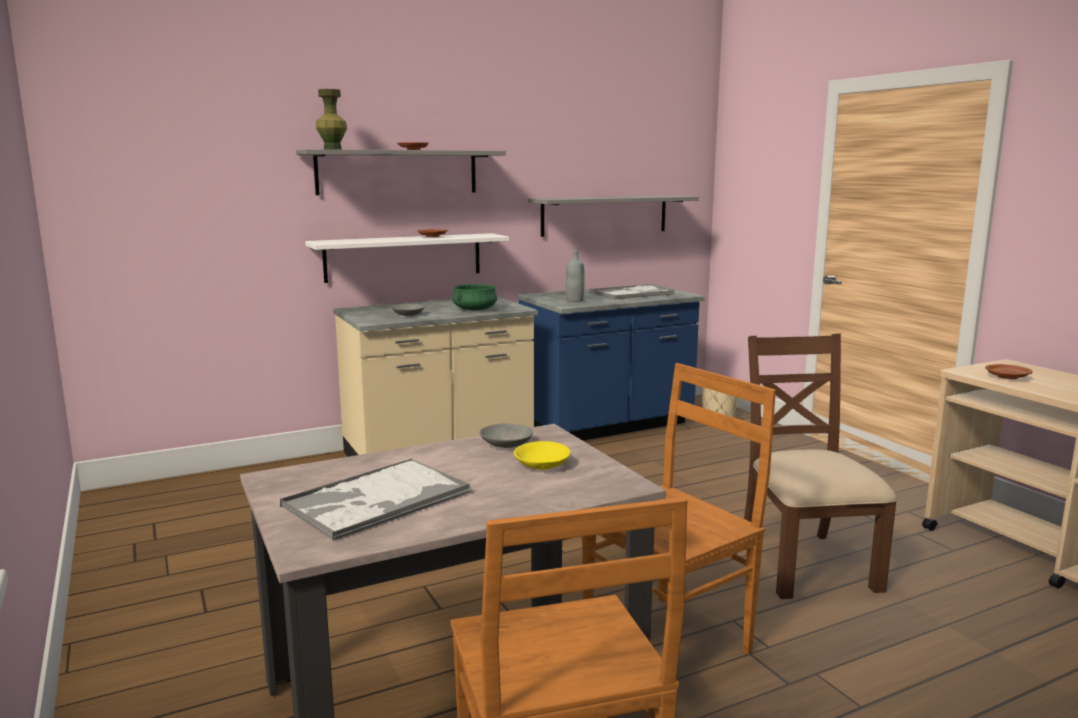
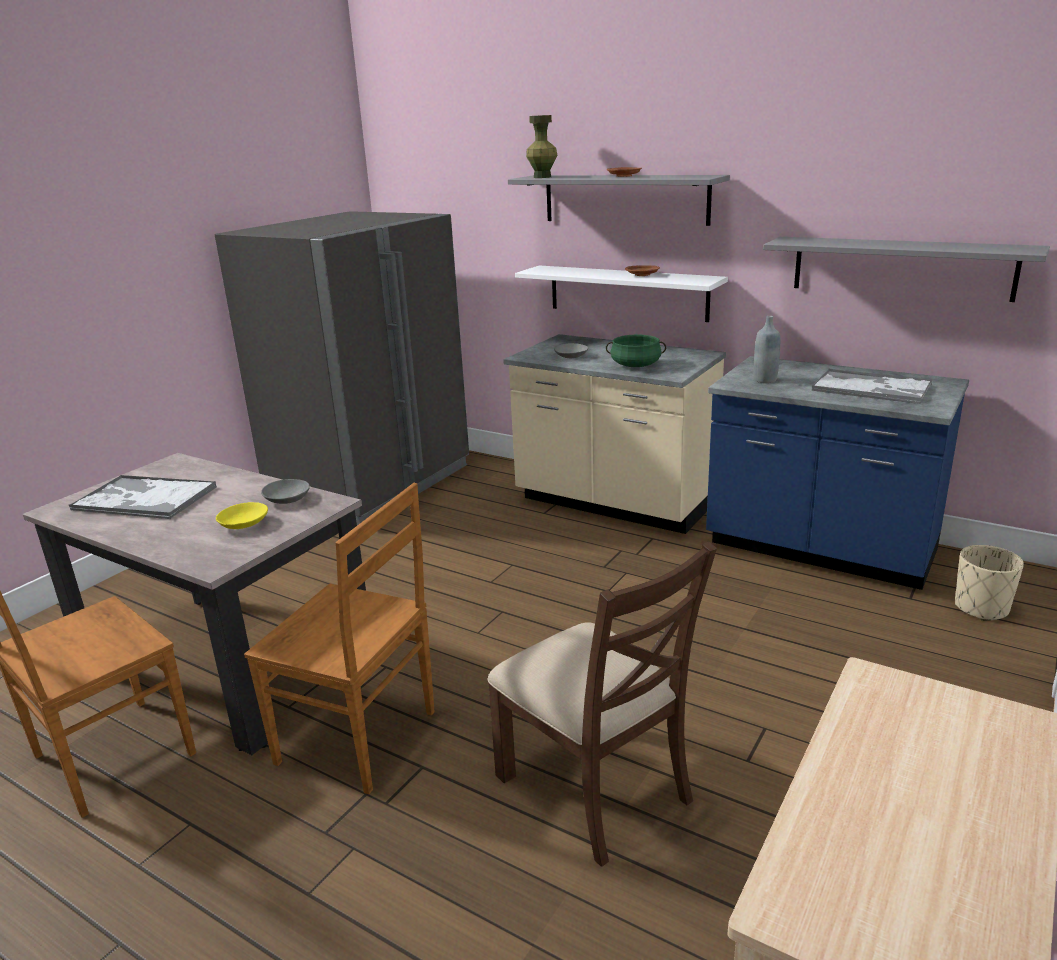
camera: 60 degrees right, 10 degrees up
(179, 530) = (372, 485): none -> grey fridge
(805, 563) = (595, 788): brown chair -> brown chair turned 90 degrees clockwise
(1007, 377) = (892, 726): brown plate -> none

